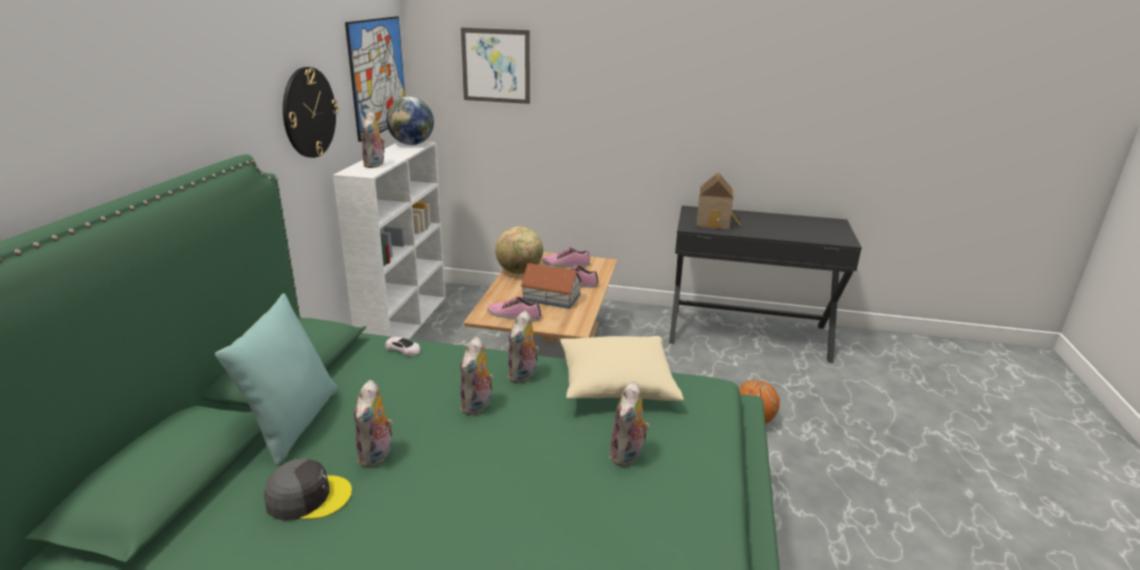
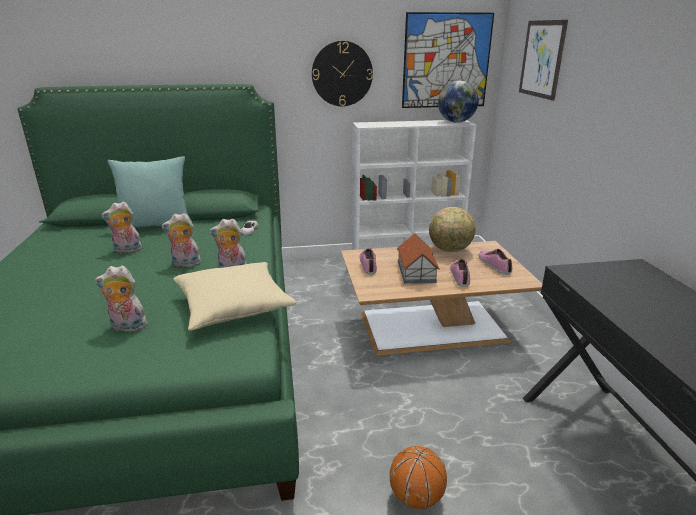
camera: 70 degrees right, 0 degrees up
(308, 497) = (90, 244): grey cap -> none
(375, 165) = (387, 124): plush toy -> none
(715, 223) = (614, 284): toy house -> none

